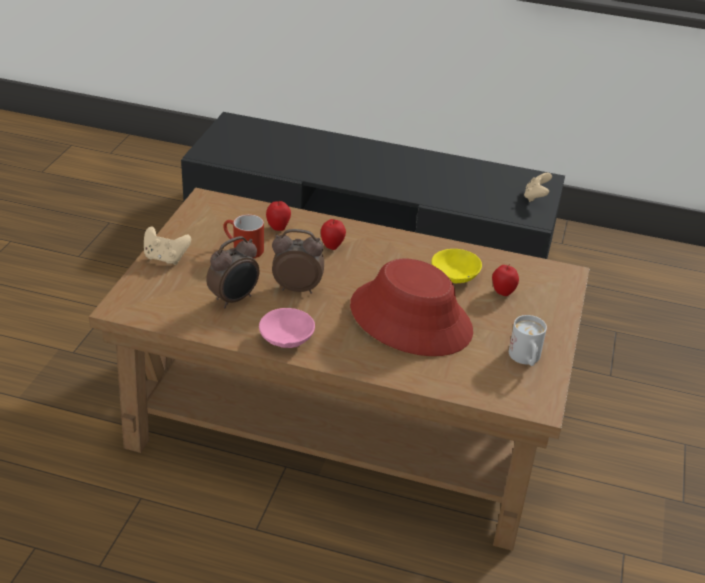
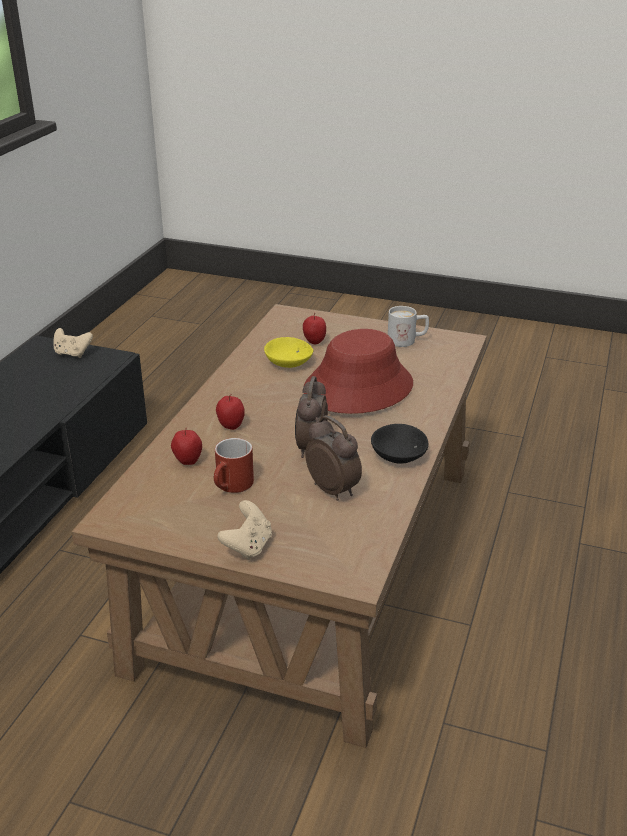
camera: 85 degrees left, 5 degrees down
(287, 337) = (397, 455): pink bowl -> black bowl

